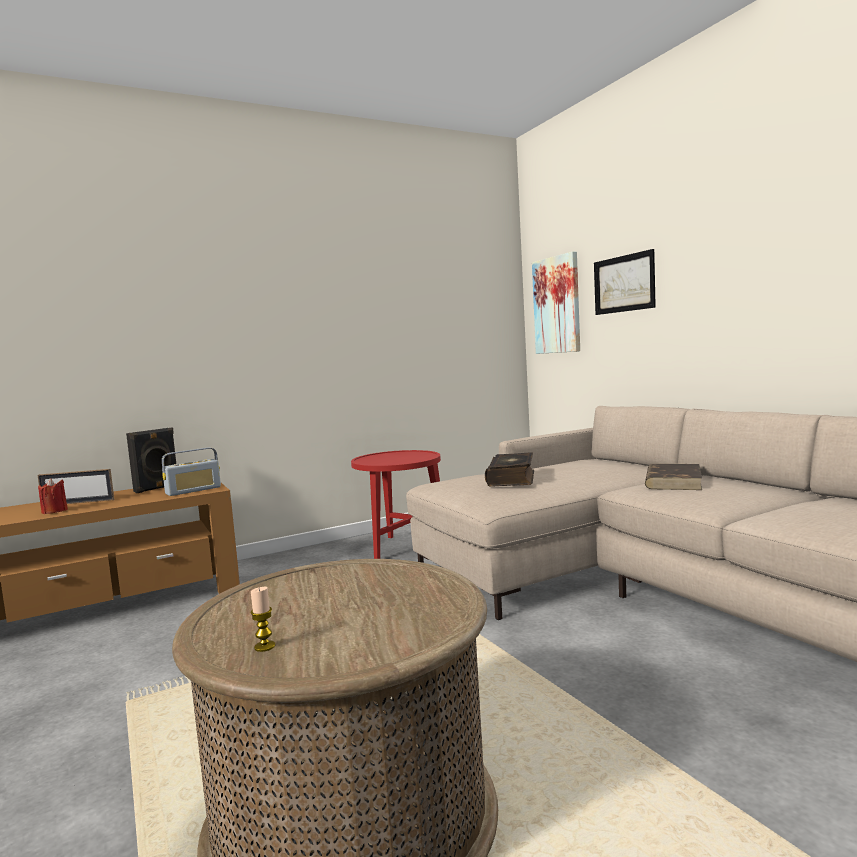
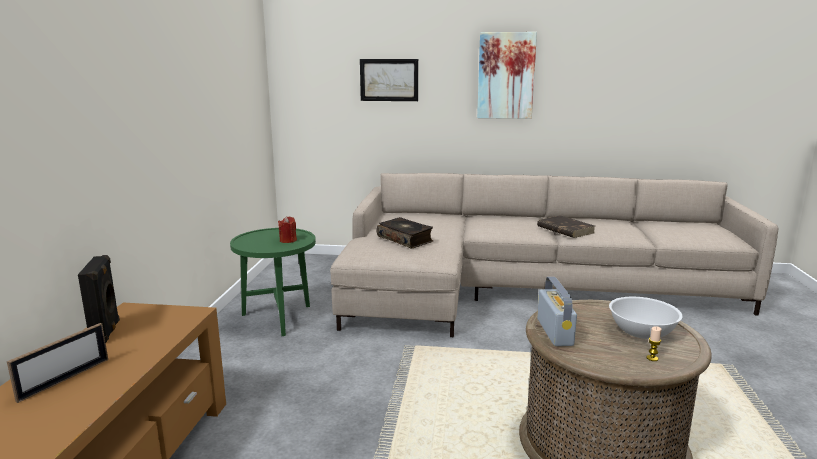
camera: 55 degrees left, 10 degrees up
(54, 511) = (83, 396): red candle -> red candle (288, 240)
(193, 490) = (173, 320): radio -> radio (554, 332)
(363, 622) = (641, 332): none -> white bowl
(402, 548) = (279, 319): red side table -> green side table
(557, 305) = (315, 87): picture -> picture (506, 75)
(673, 481) = (485, 222): brown book -> brown book (565, 229)

